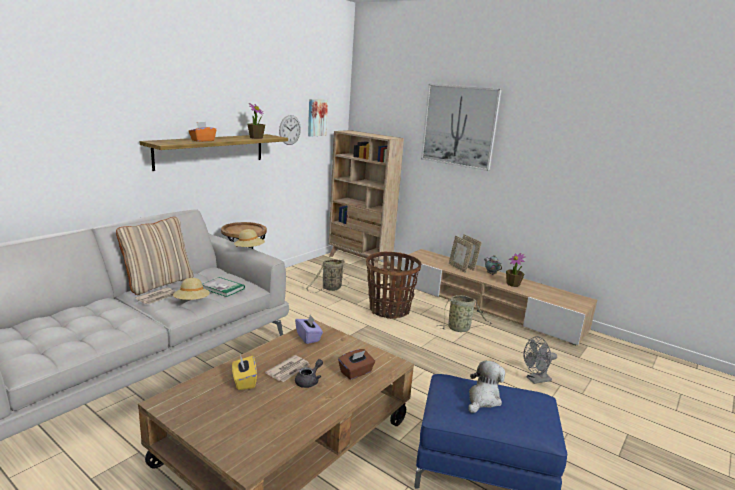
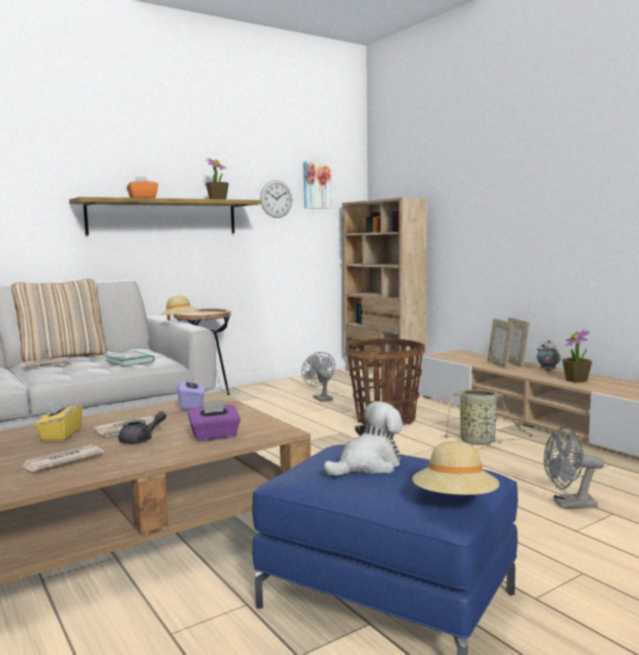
camera: 20 degrees right, 10 degrees down
(192, 301) = (79, 369): beige hat -> beige hat (455, 501)
(276, 412) = (61, 461): none -> newspaper
(330, 288) = (320, 398): basket -> grey fan
(356, 372) = (215, 436): brown tissue box -> purple tissue box
(459, 126) = (492, 165): picture -> none

